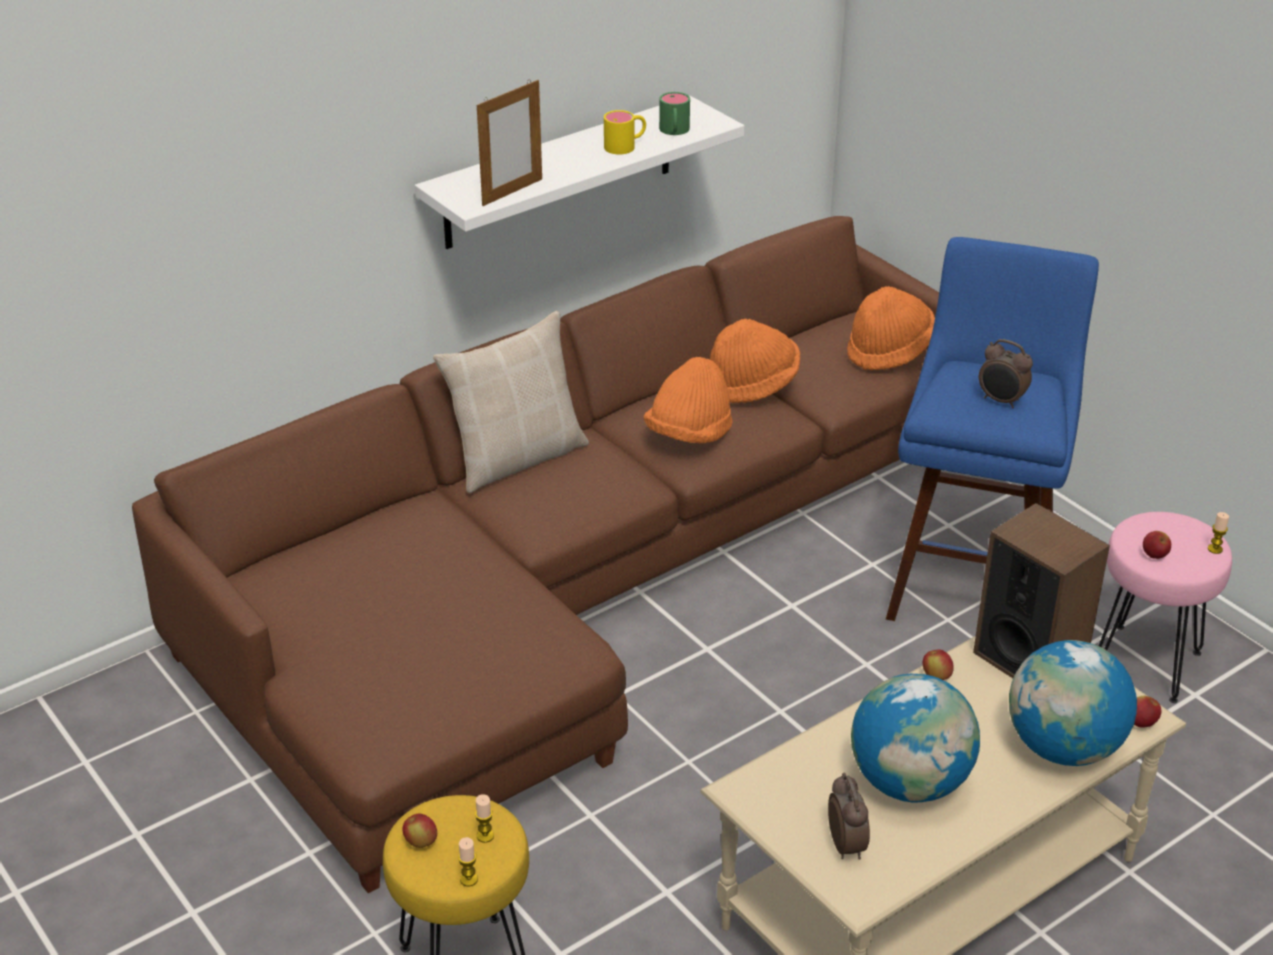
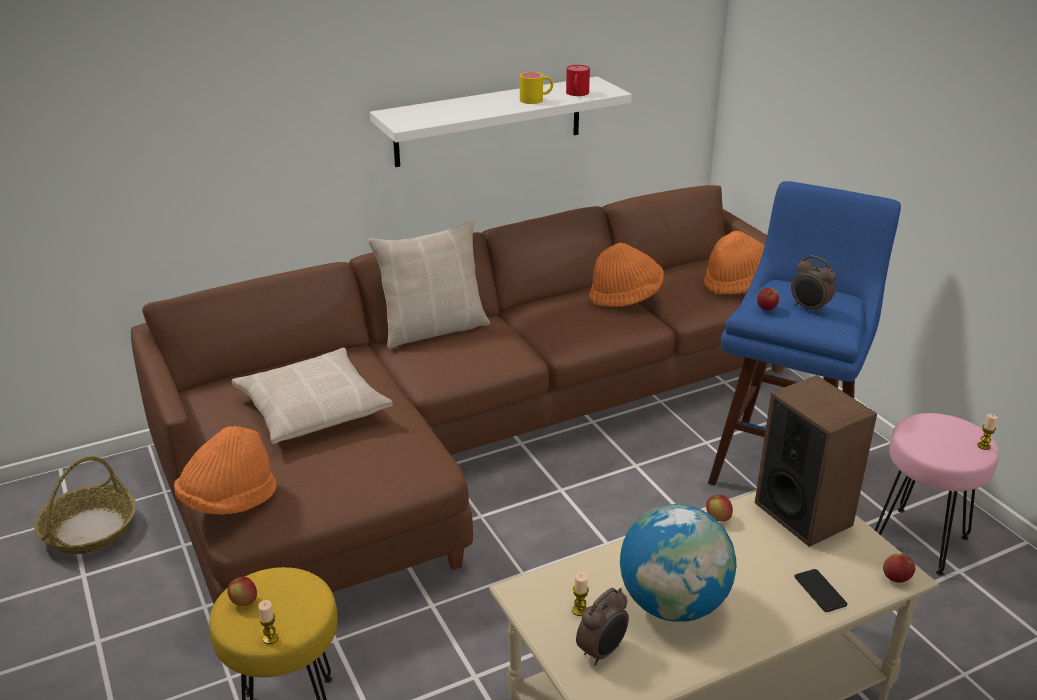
camera: 10 degrees right, 5 degrees down
(118, 774) = (90, 529): none -> basket
(403, 588) = (312, 408): none -> beige pillow
(485, 836) = (298, 603): candle -> candle (579, 610)
(512, 192) = (438, 119): picture frame -> none
(674, 131) = (576, 94): green mug -> red mug
(689, 434) = (567, 324): orange hat -> orange hat (229, 501)
(847, 845) = (602, 652): alarm clock -> alarm clock turned 45 degrees clockwise
(1063, 747) = (820, 591): globe -> phone
(1154, 555) = (929, 445): apple -> apple (766, 309)

